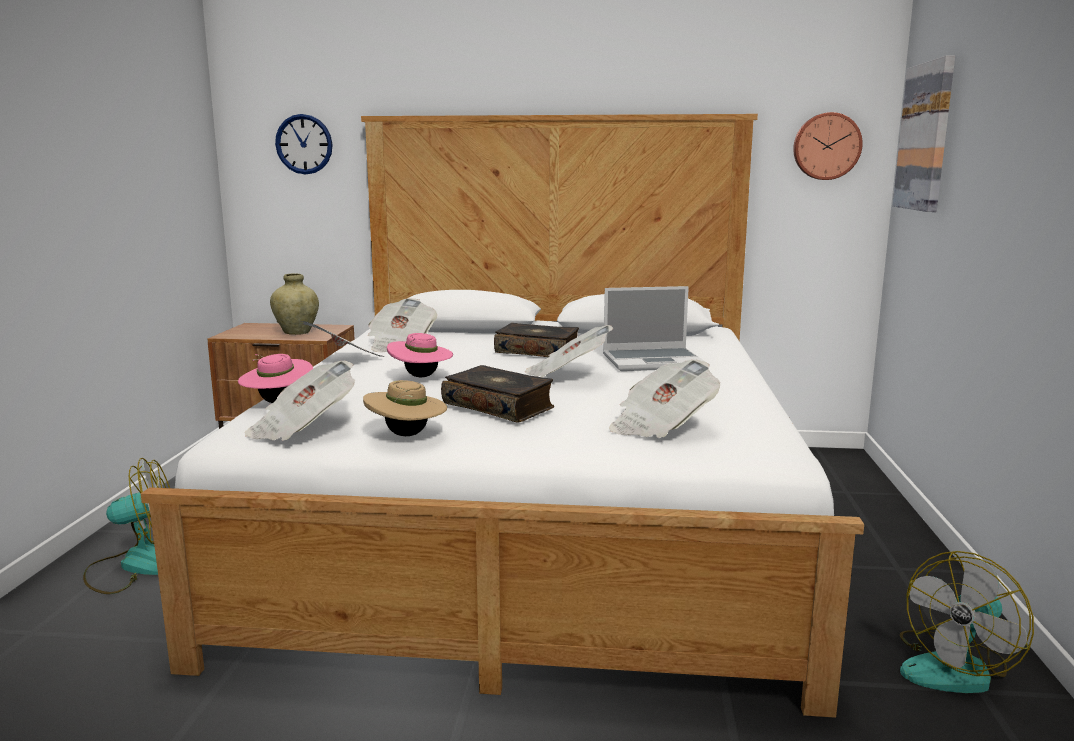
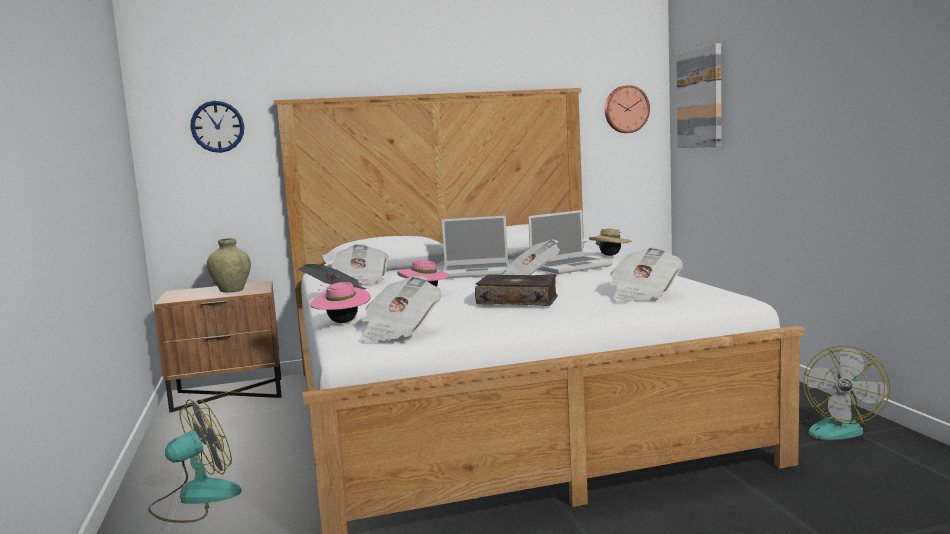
camera: 20 degrees left, 5 degrees down
(407, 435) = (485, 323): beige hat -> beige hat (610, 255)
(537, 351) = (478, 272): book -> laptop

